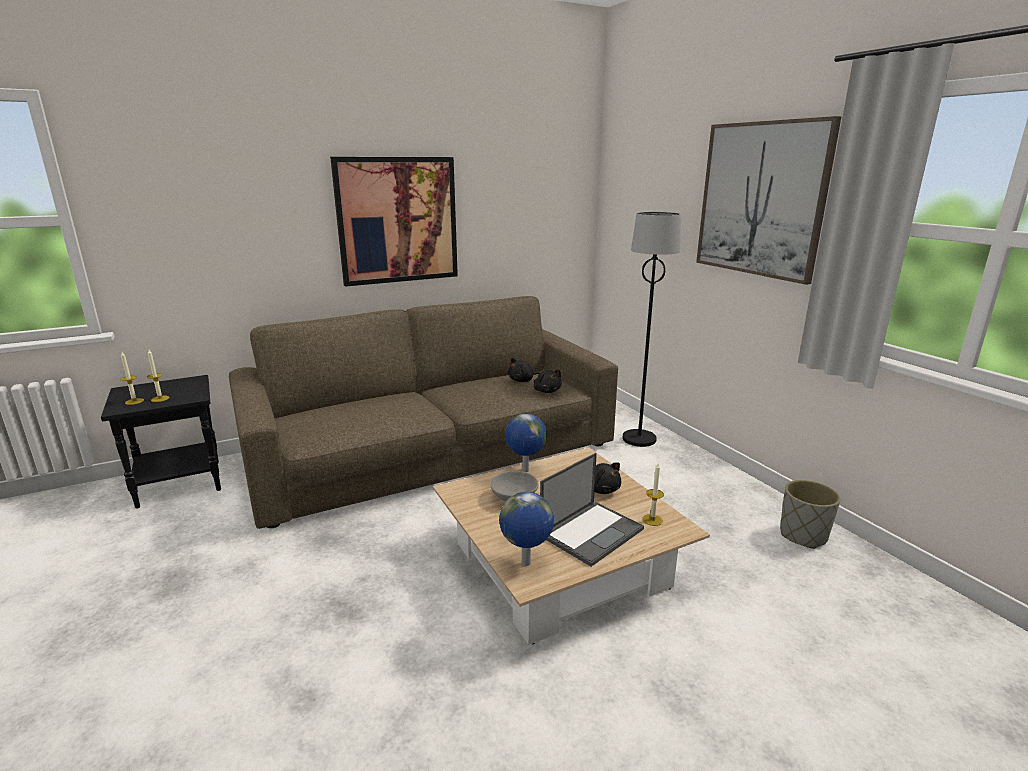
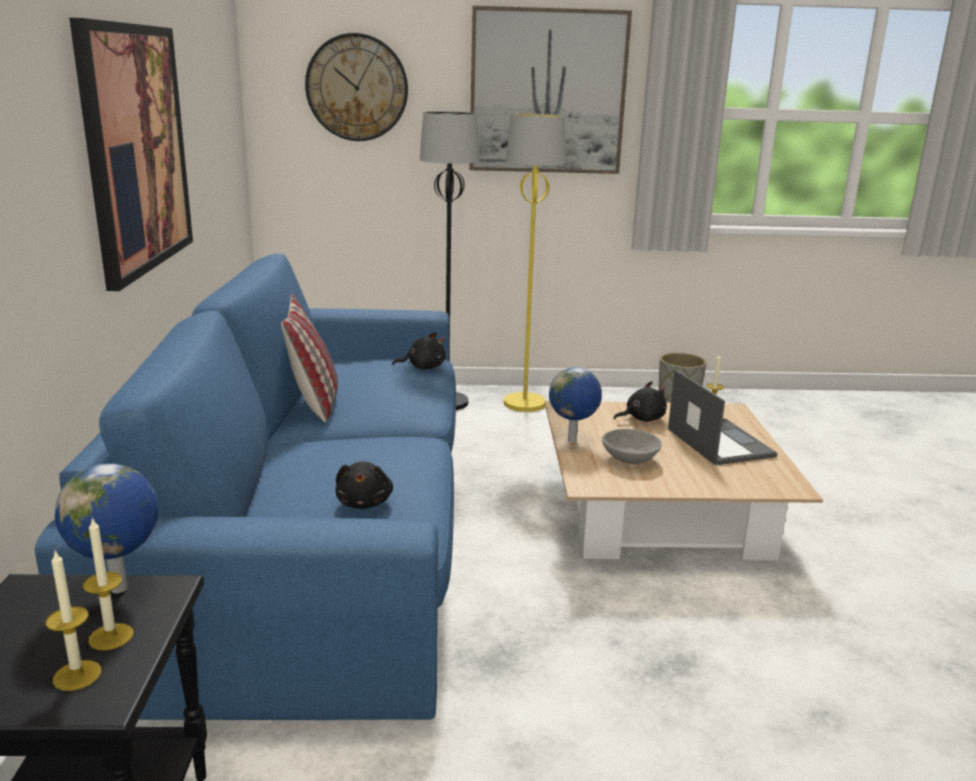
camera: 65 degrees left, 0 degrees up
(432, 451) = (320, 526): brown sofa -> blue sofa
(468, 383) = (314, 402): none -> pillow
(522, 380) = (364, 371): black plush toy -> black plush toy (364, 502)
(526, 564) = (761, 482): globe -> globe (121, 589)
(646, 192) = (357, 88): none -> wall clock
(682, 465) = (524, 403): none -> yellow floor lamp

